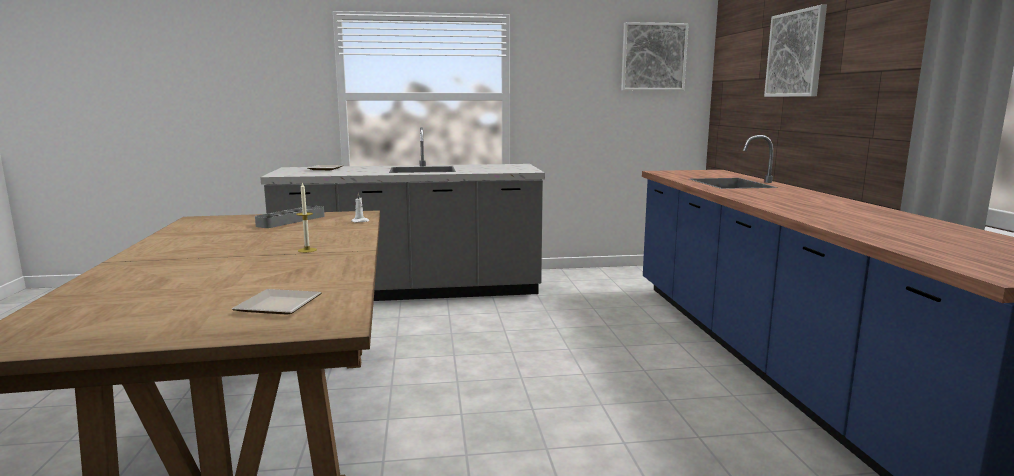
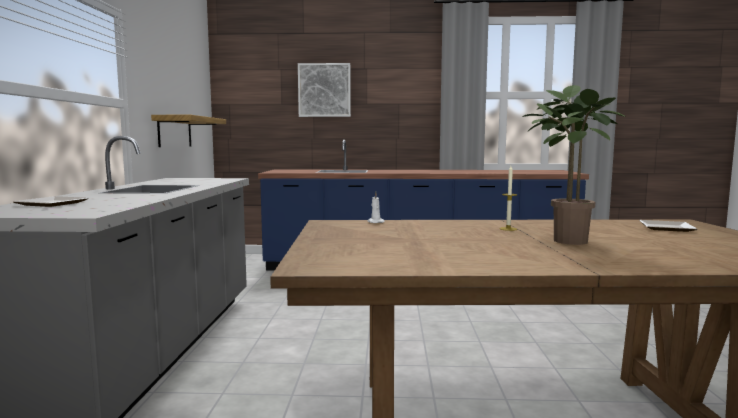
camera: 80 degrees left, 5 degrees down
(233, 262) = (564, 240): none -> potted plant
(291, 221) = (357, 236): grey tray -> none
(600, 118) = (174, 132): none -> shelf
(653, 57) = (191, 79): picture -> none

